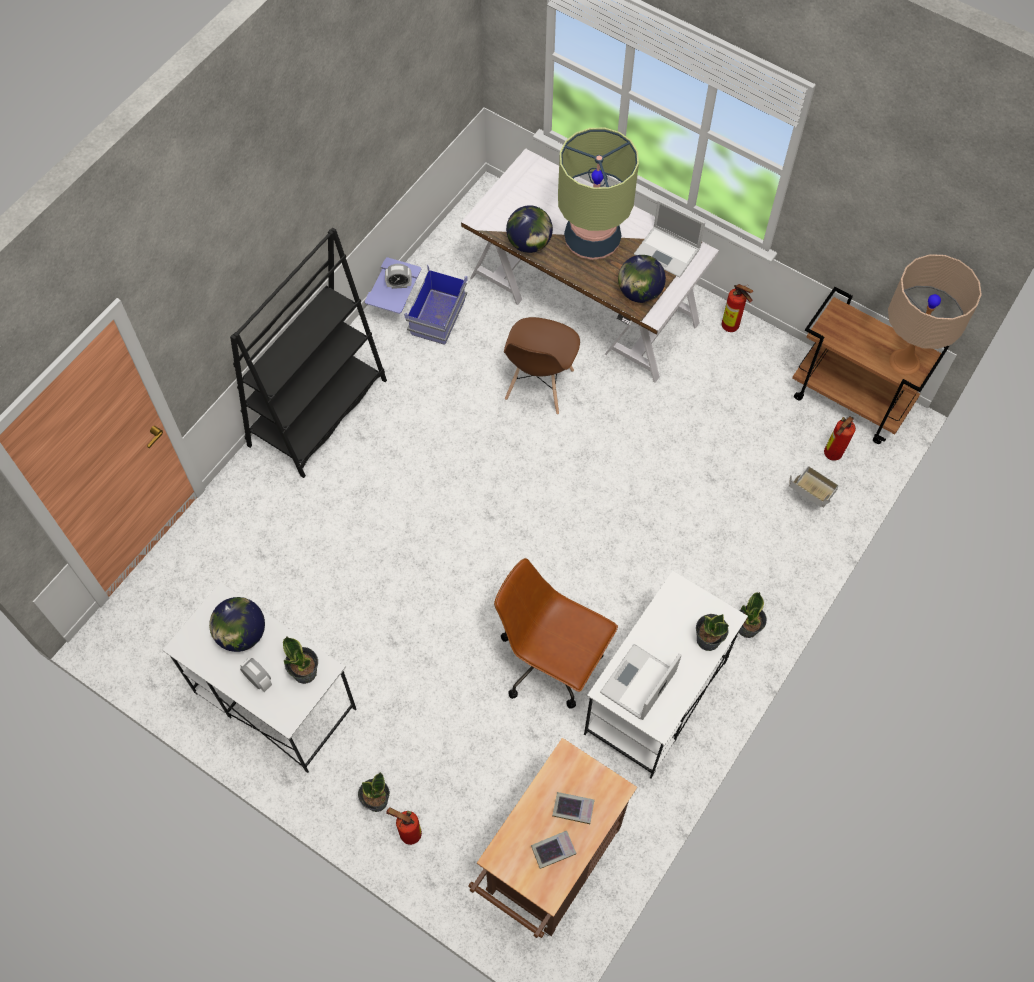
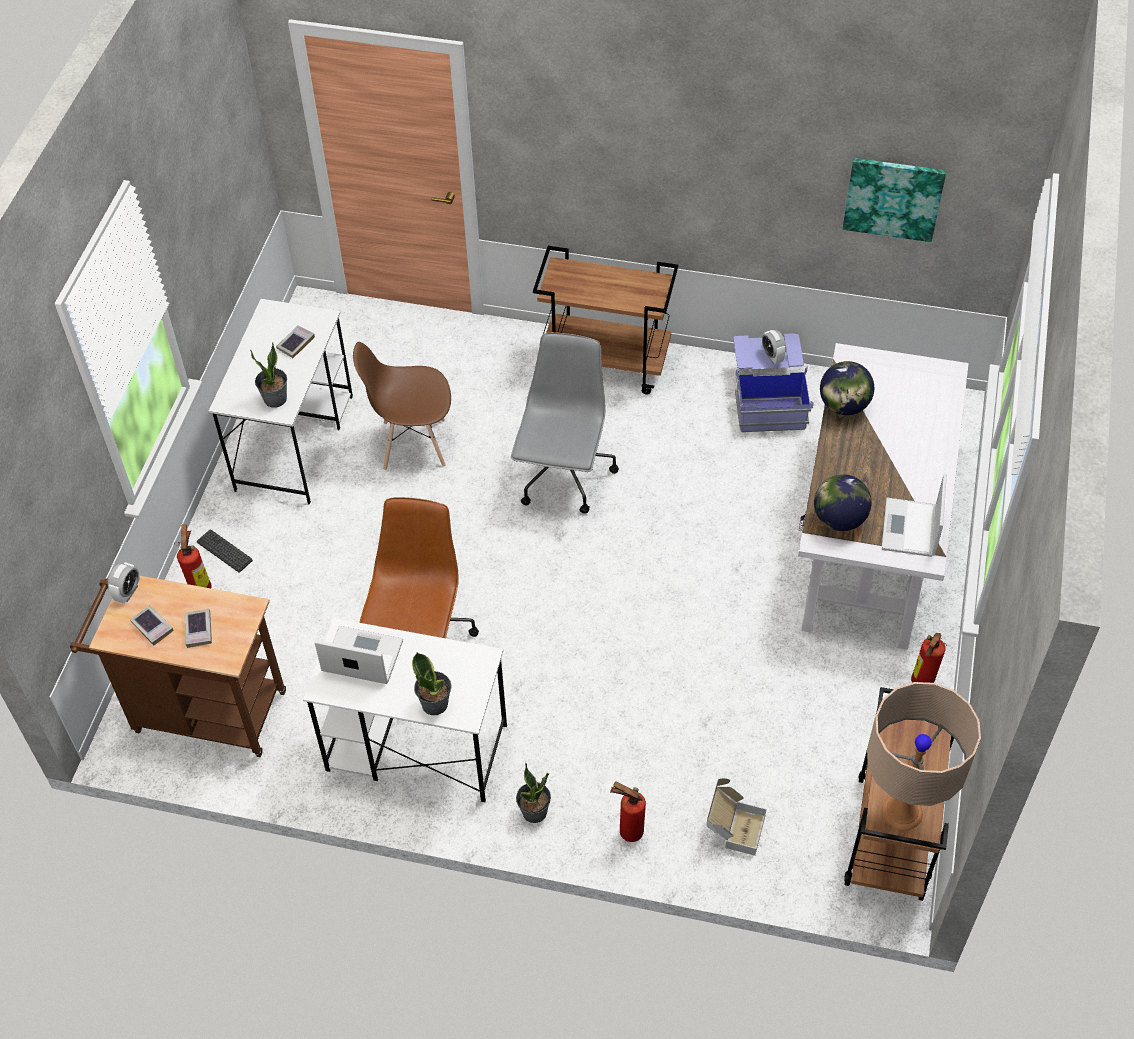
camera: 70 degrees right, 10 degrees down
(242, 634) = (296, 343): globe -> book
(259, 680) = (256, 370): alarm clock -> alarm clock (128, 592)
(318, 412) = (607, 363): black bookcase -> brown cart
(376, 801) = (224, 551): potted plant -> keyboard
(412, 95) = (893, 198): none -> picture
(427, 491) = (563, 477): none -> grey office chair
(539, 385) = (737, 527): brown chair -> brown chair (413, 444)
(592, 240) = (883, 457): table lamp -> none
(831, 455) = (801, 837): fire extinguisher -> fire extinguisher (627, 831)

